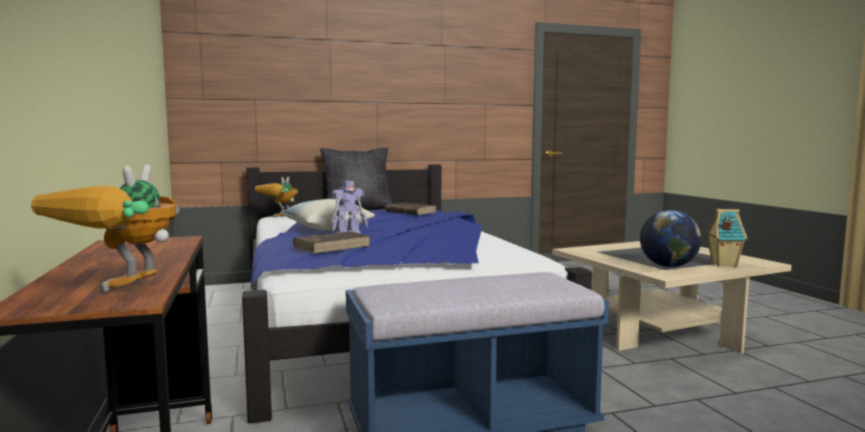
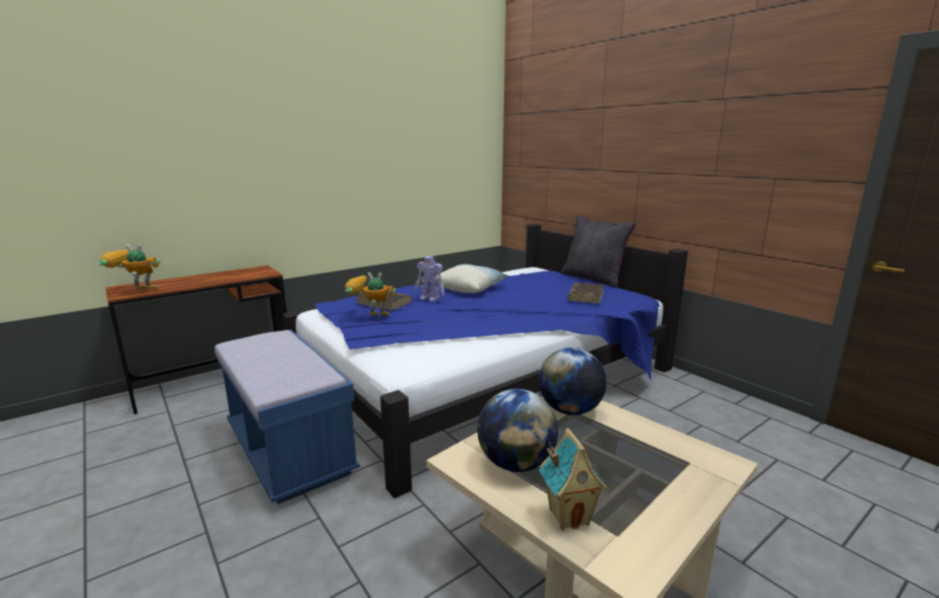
camera: 70 degrees right, 10 degrees up
(280, 218) = (522, 271): toy robot -> toy robot (369, 318)
(595, 251) = (570, 410): none -> globe

